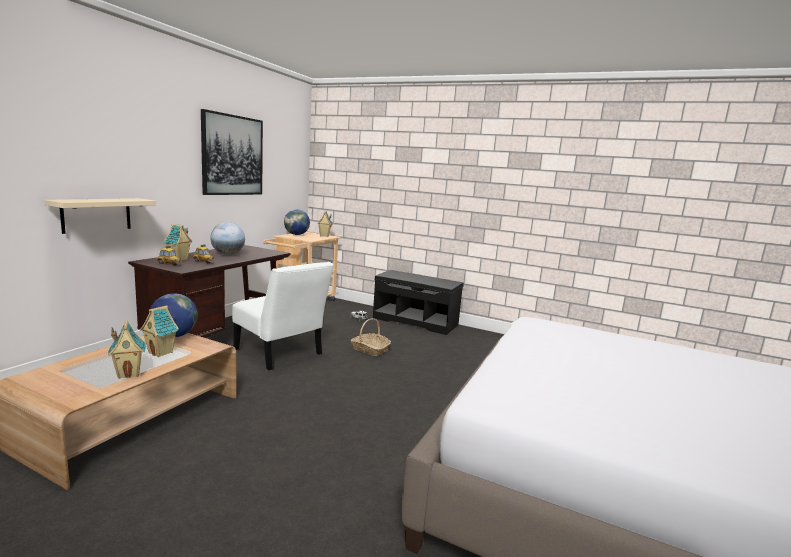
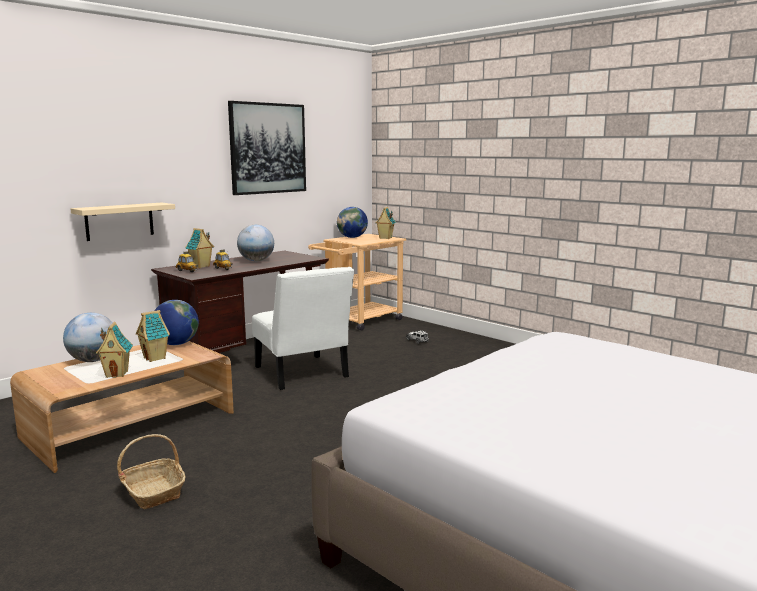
camera: 20 degrees right, 0 degrees up
(91, 359) = (93, 360): none -> globe
(369, 349) = (409, 375): basket -> basket (153, 492)
(416, 321) = (492, 346): black bench -> none

